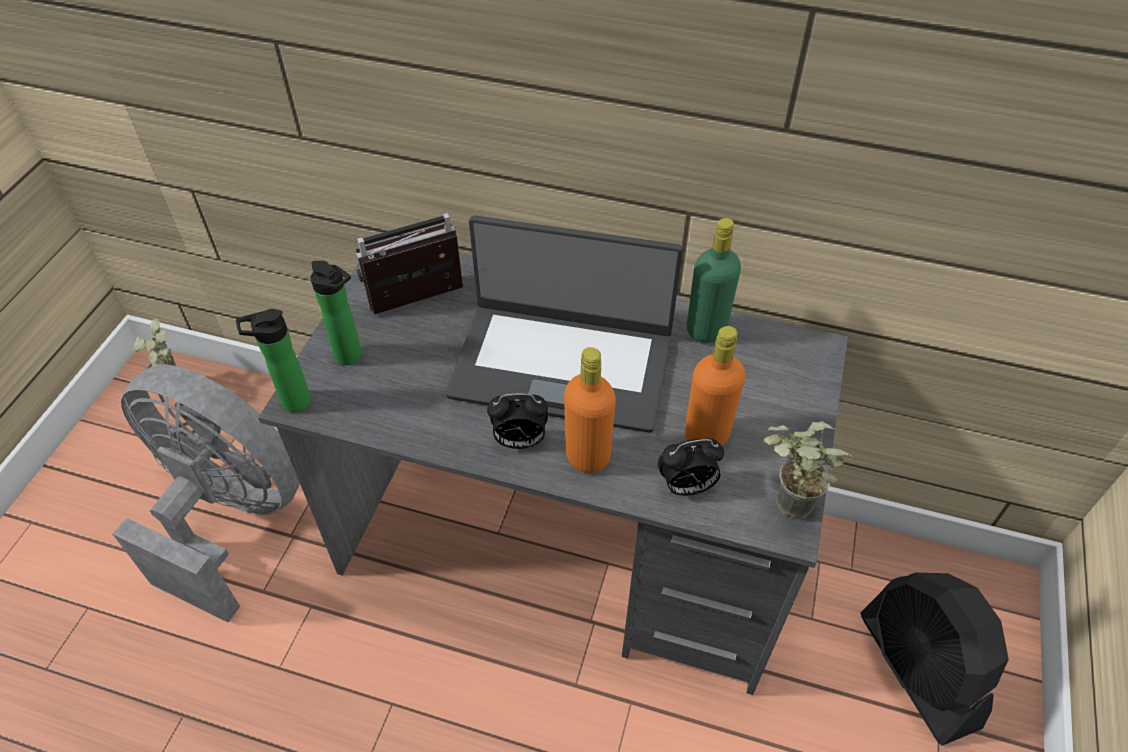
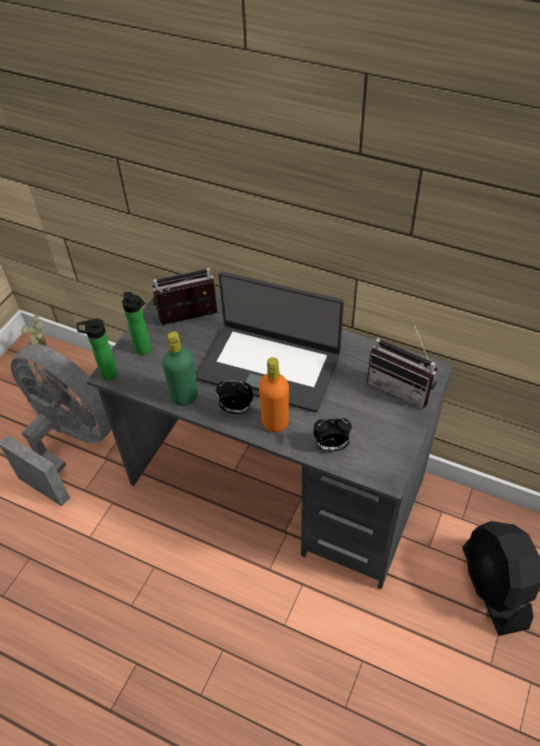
camera: 10 degrees right, 0 degrees up
(706, 329) = (363, 352): green bottle -> green bottle (184, 396)
(706, 435) = (349, 417): orange bottle -> none
(778, 378) = (402, 386): none -> radio
(783, 508) = (387, 465): potted plant -> none

